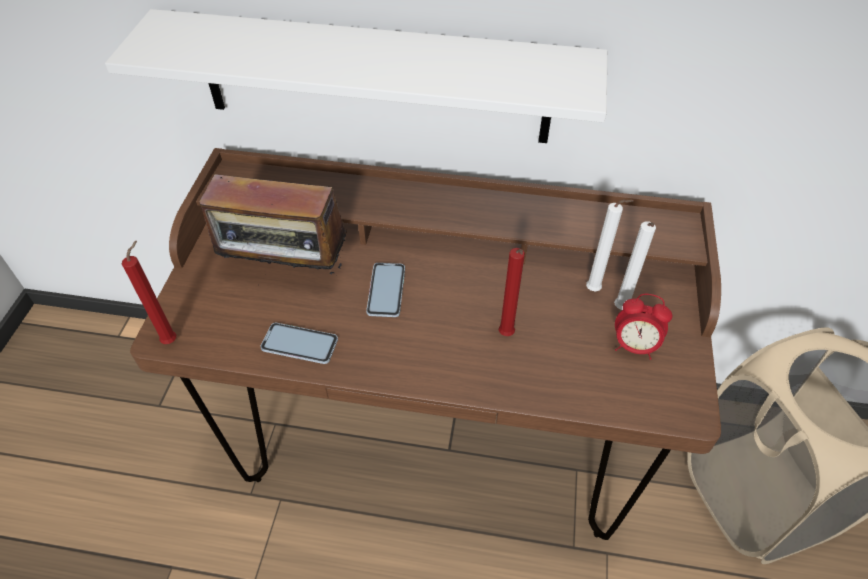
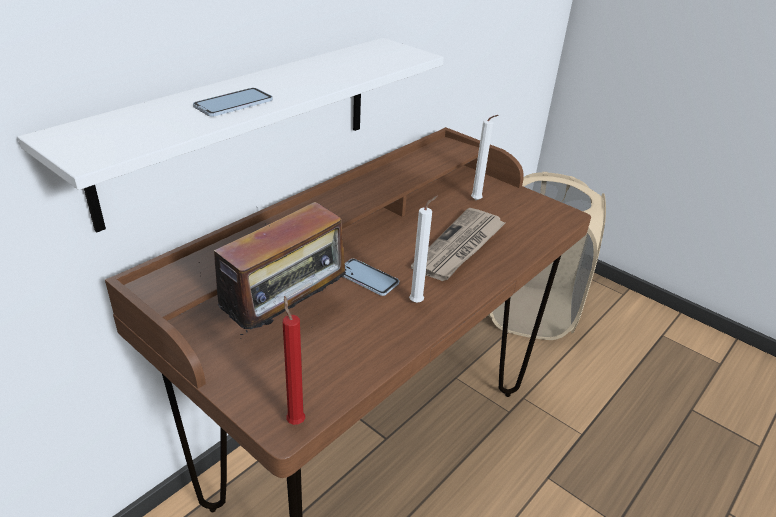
camera: 60 degrees left, 15 degrees down
(299, 344) = (378, 341): phone -> phone (233, 103)
(506, 336) = (460, 247): red candle -> newspaper
(595, 290) = (454, 201): white candle -> white candle (418, 302)
(634, 346) = (508, 209): alarm clock -> none

